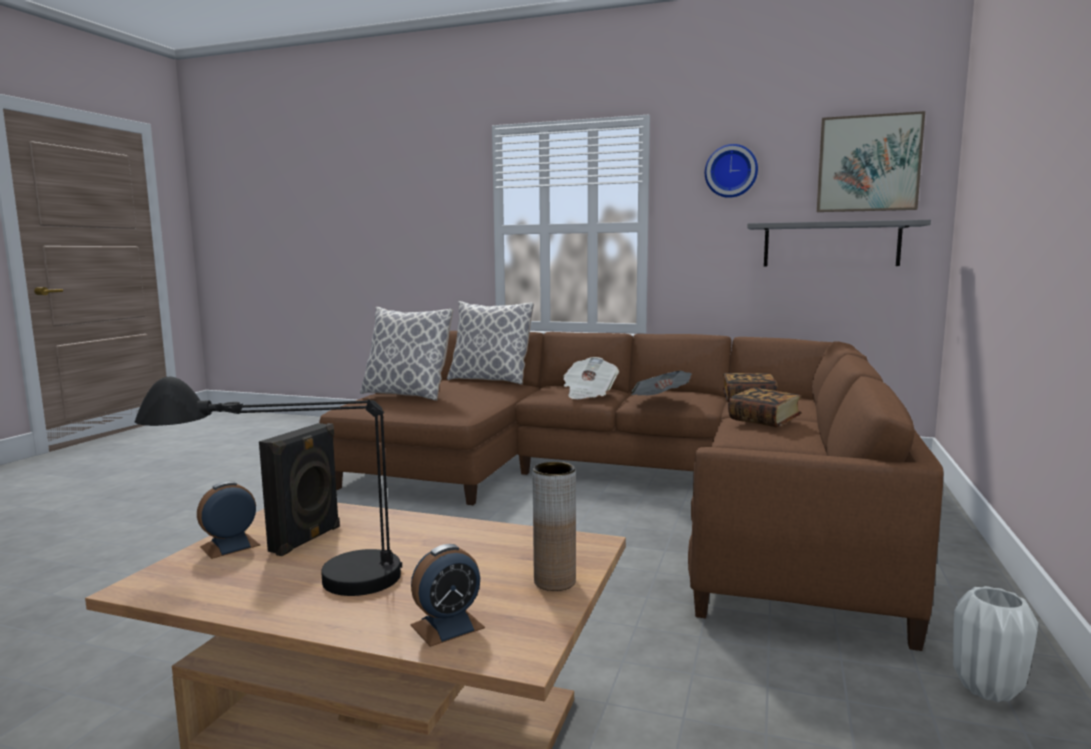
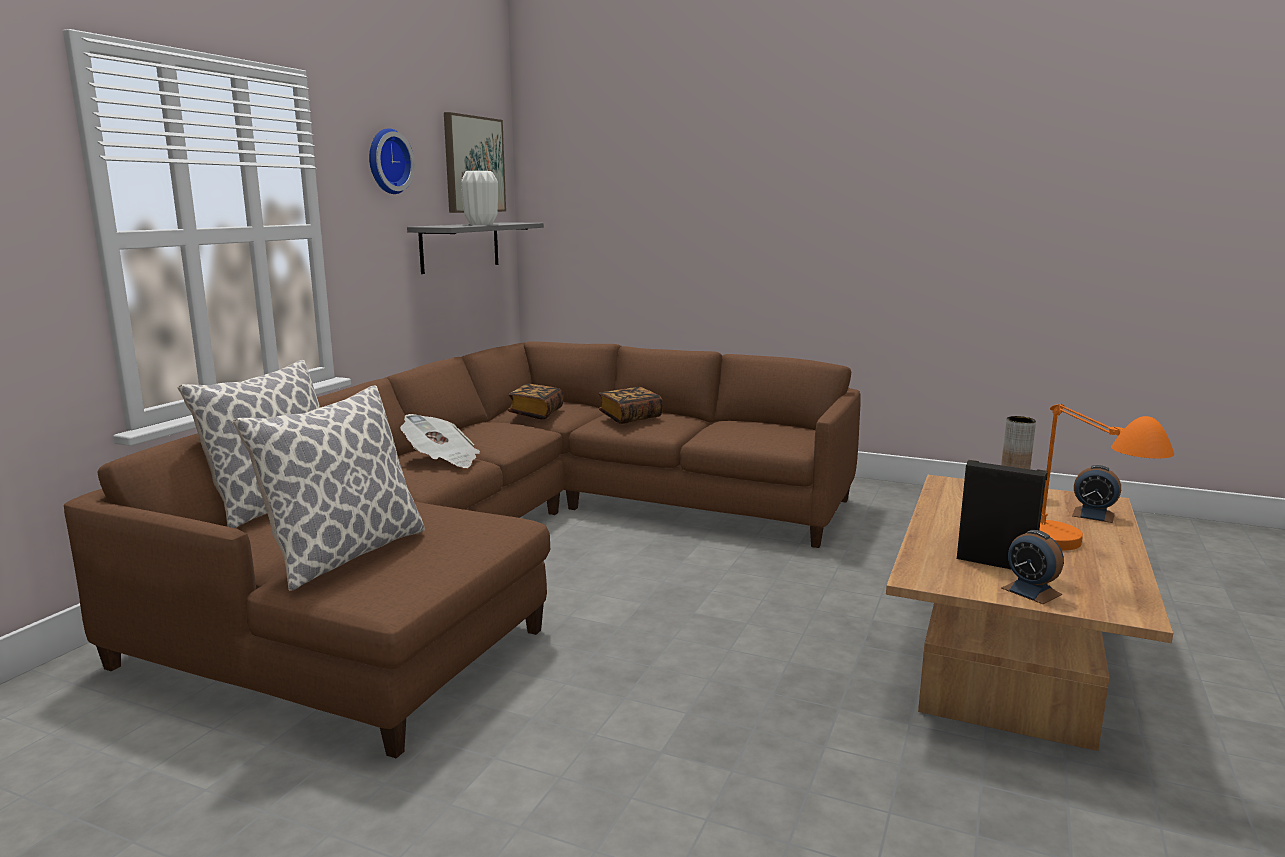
camera: 85 degrees left, 5 degrees up
(290, 582) = (1077, 560): black table lamp -> orange table lamp
(447, 626) = (1093, 515): alarm clock -> alarm clock turned 150 degrees clockwise
(660, 400) = (517, 437): newspaper -> none
(987, 689) = (883, 496): white vase -> white vase (481, 224)

